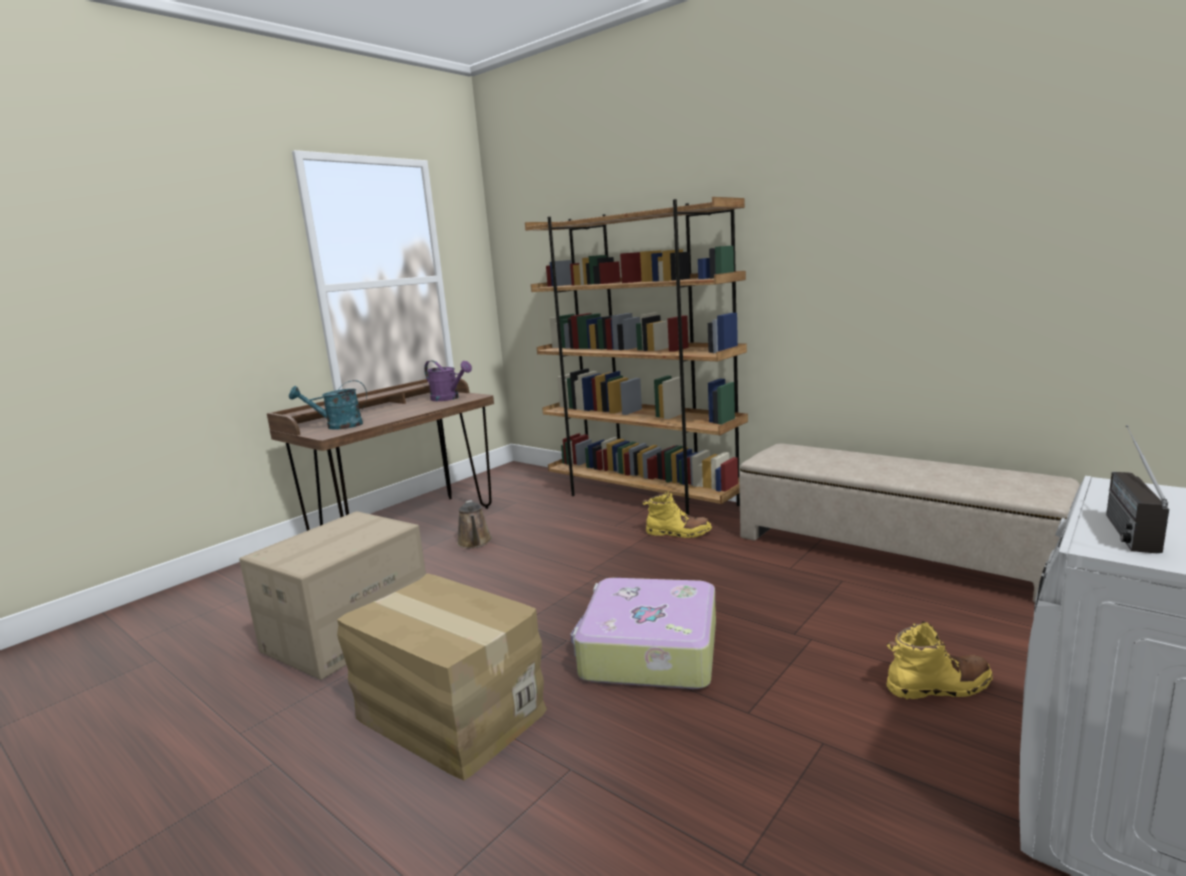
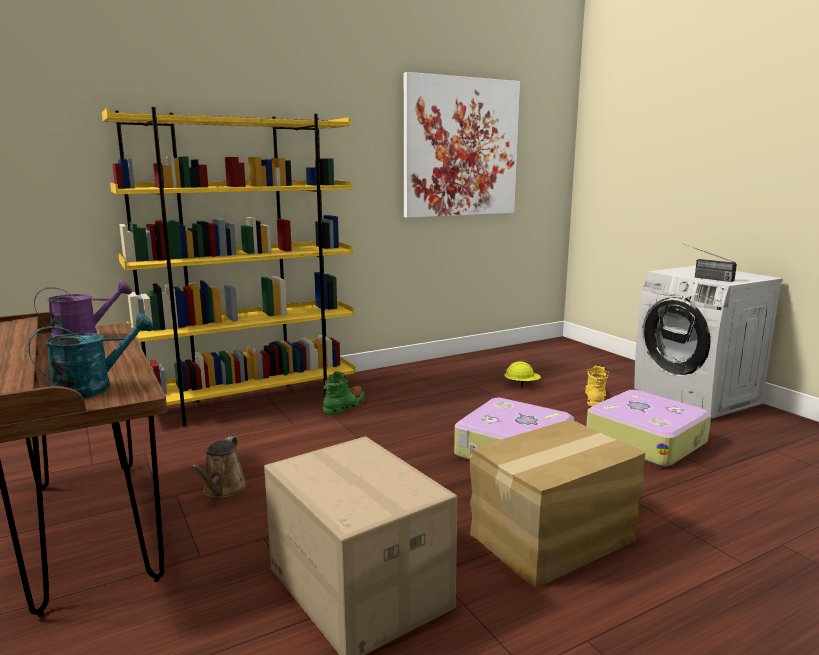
camera: 70 degrees left, 0 degrees up
(338, 426) = (93, 388): turquoise watering can -> turquoise watering can turned 135 degrees counterclockwise
(475, 542) = (222, 489): brown watering can -> brown watering can turned 90 degrees clockwise
(643, 498) = (251, 401): brown bookcase -> yellow bookcase
(678, 533) = (344, 406): yellow boot -> green boot
(802, 764) = (645, 440): none -> suitcase
(892, 550) = (453, 366): beige bench -> none
(899, 611) = (522, 385): none -> yellow hard hat
(970, 206) = (461, 147): none -> picture

